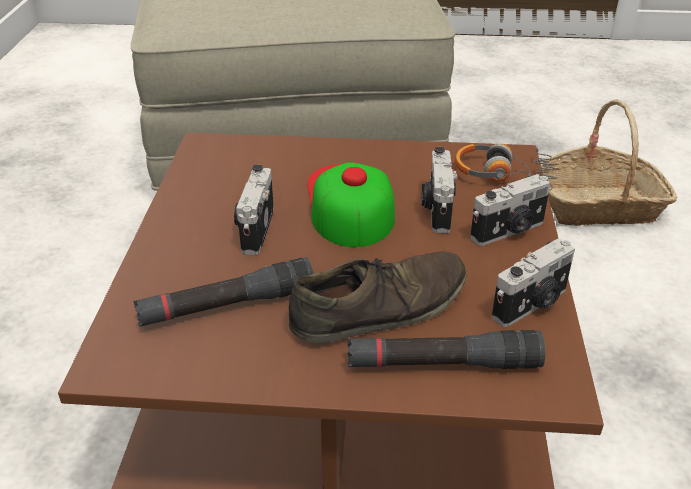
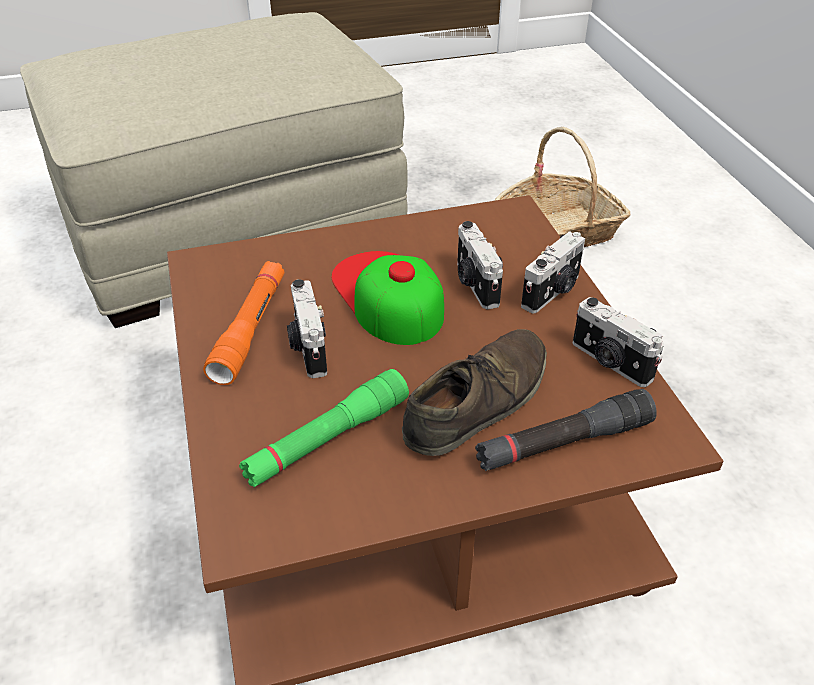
camera: 20 degrees left, 5 degrees up
(216, 204) = (250, 329): none -> orange flashlight
(227, 305) = (327, 439): black flashlight -> green flashlight
(503, 175) = (518, 234): headphones -> none
(532, 305) = (610, 362): camera -> camera turned 105 degrees clockwise

